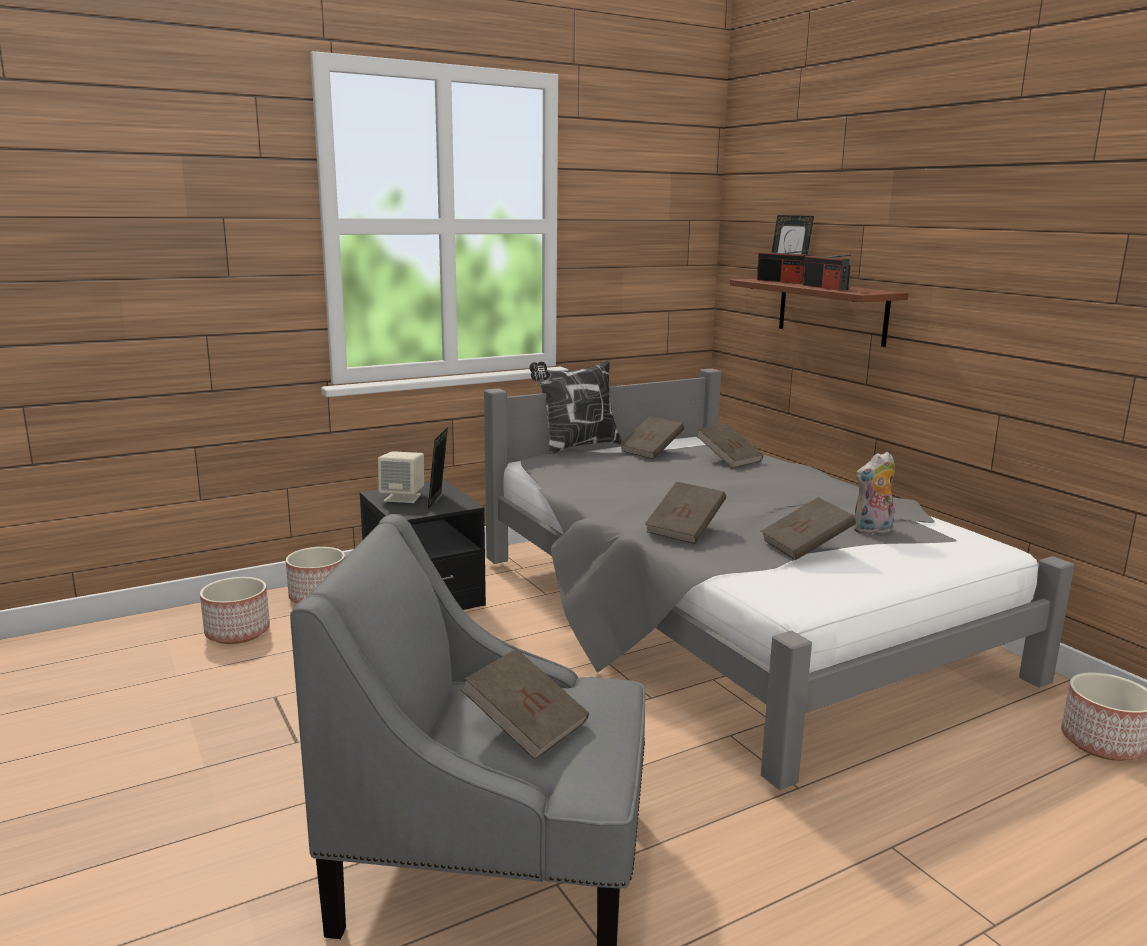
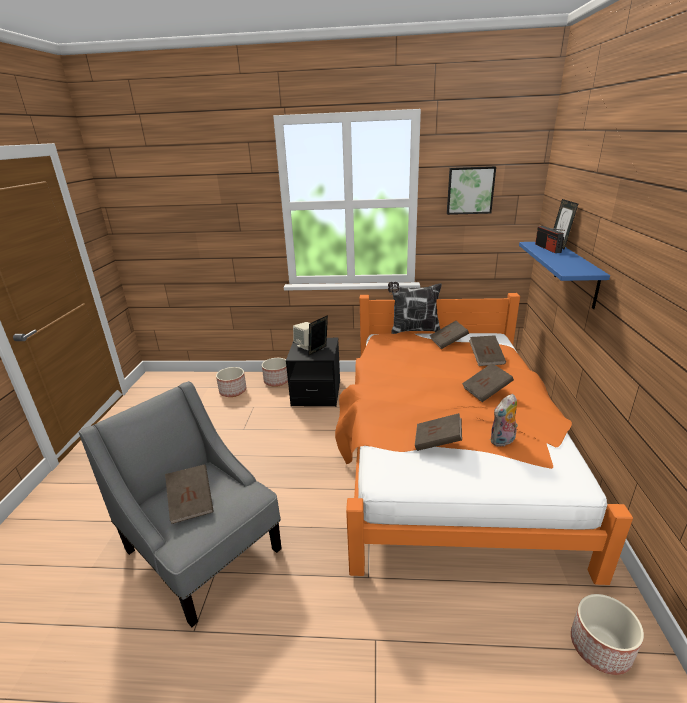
camera: 35 degrees right, 10 degrees up
(629, 209) = (470, 190): none -> picture
(685, 530) = (388, 408): brown book -> brown book (486, 391)
(727, 620) = (446, 454): grey bed -> orange bed
(824, 287) = (558, 261): radio -> none
(831, 311) = (576, 273): brown shelf -> blue shelf
(872, 531) = (502, 441): plush toy -> plush toy turned 45 degrees counterclockwise

